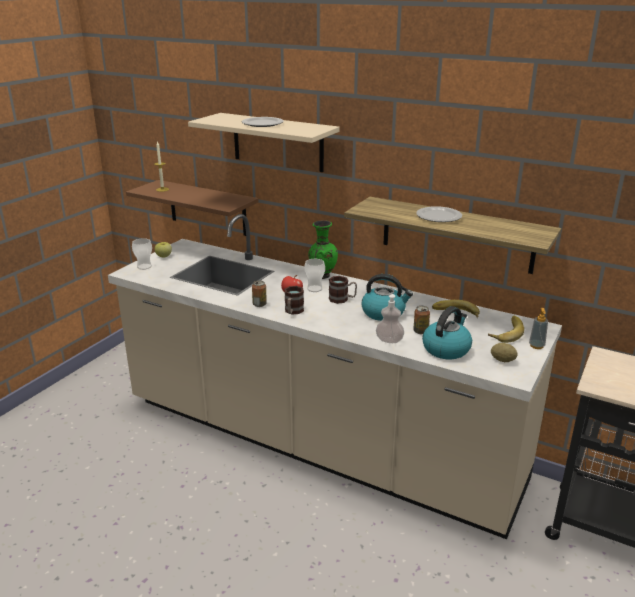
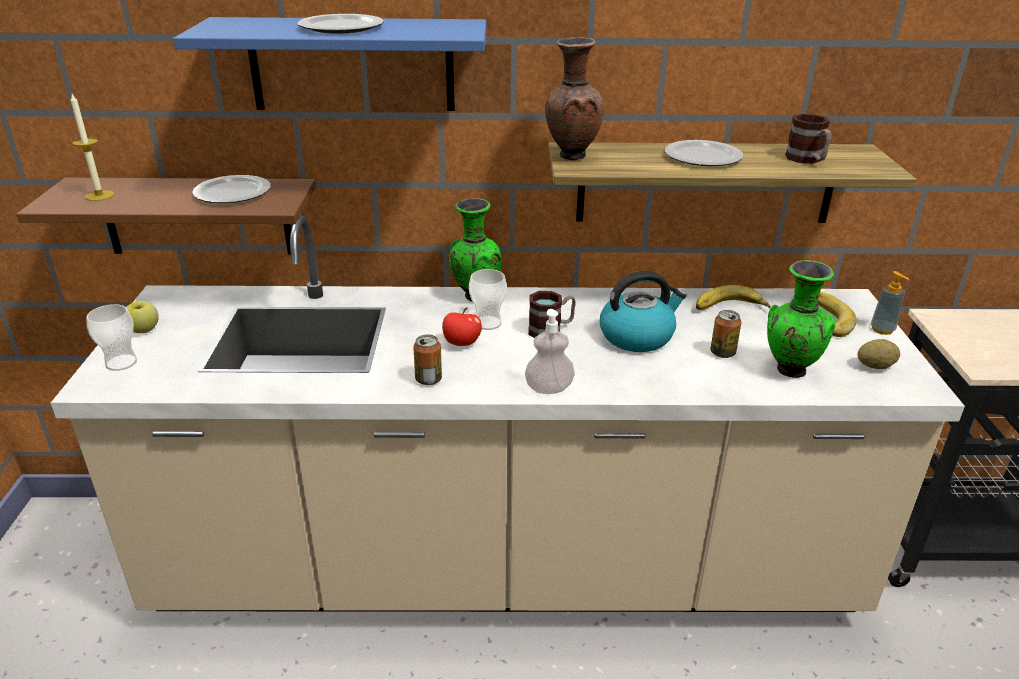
camera: 30 degrees left, 5 degrees up
(214, 198) = (232, 193): none -> plate
(277, 142) = (352, 65): beige shelf -> blue shelf
(293, 312) = (499, 376): mug -> mug (807, 160)
(368, 204) = (570, 156): none -> brown vase
(389, 340) = (699, 382): soap dispenser -> soap dispenser (549, 388)
(446, 349) = (788, 371): kettle -> green vase

